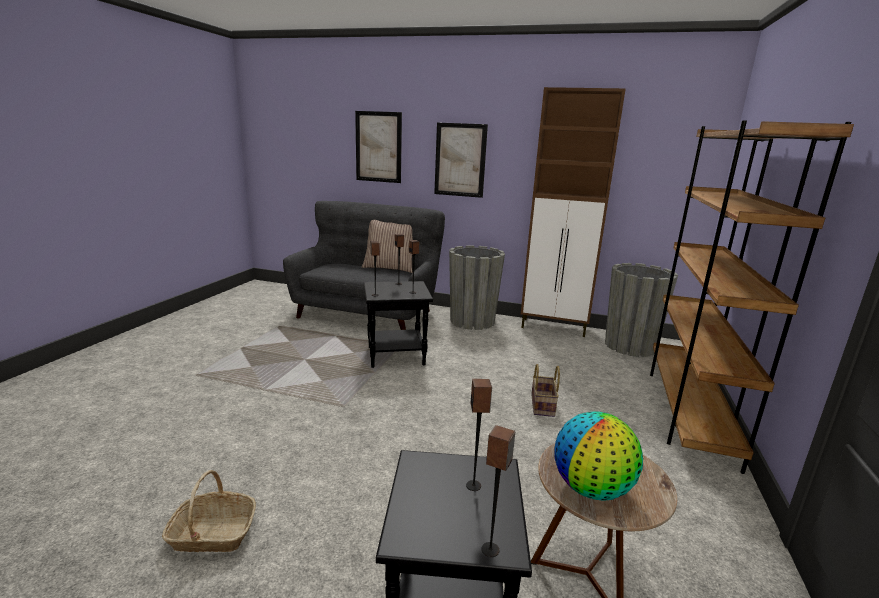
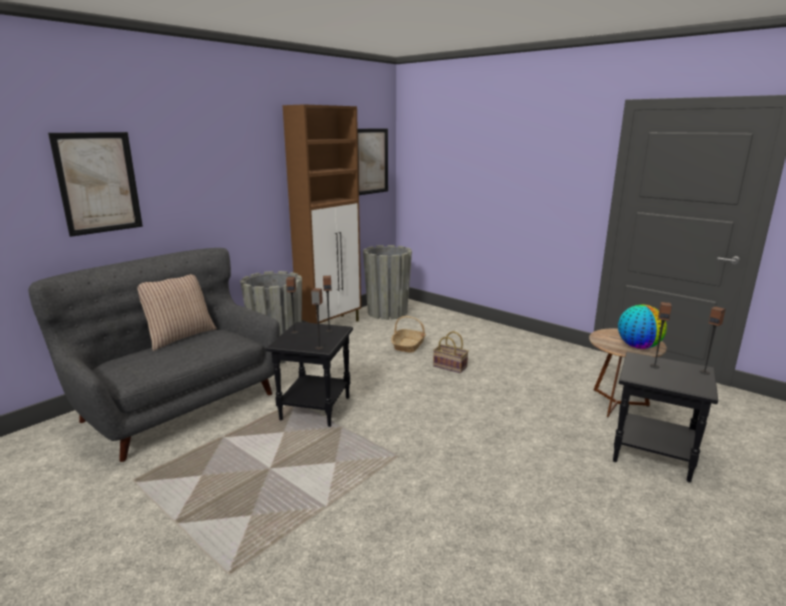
camera: 65 degrees left, 0 degrees up
(212, 534) = (570, 555): basket -> basket (408, 345)
(460, 160) = (211, 185): picture -> picture (371, 161)
(688, 411) = (480, 327): brown bookcase -> none

